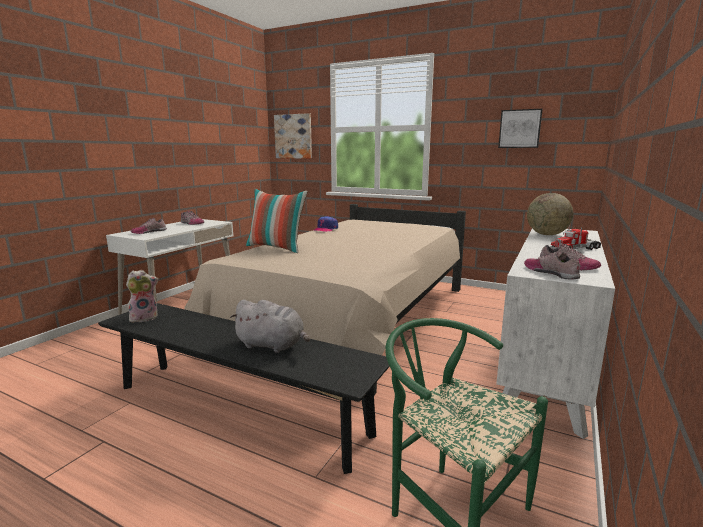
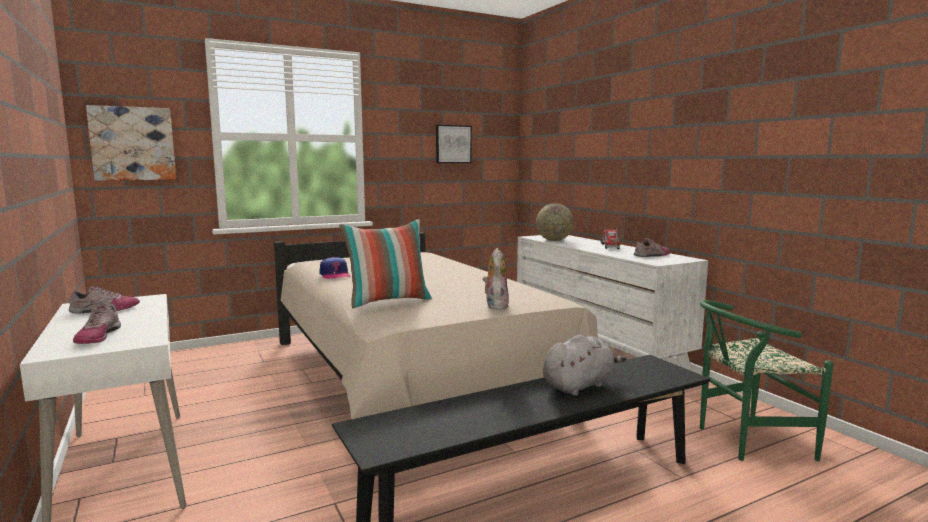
camera: 55 degrees left, 5 degrees down
(144, 318) = (397, 435): plush toy -> plush toy (495, 305)
(551, 273) = (663, 260): shoe -> none

